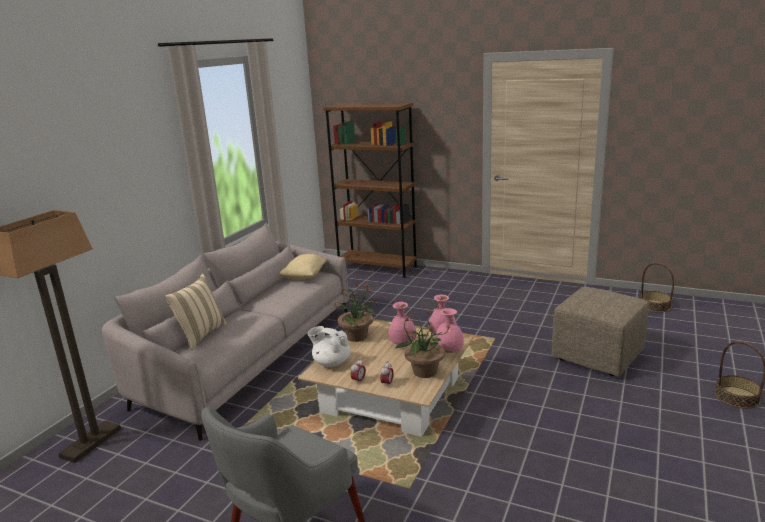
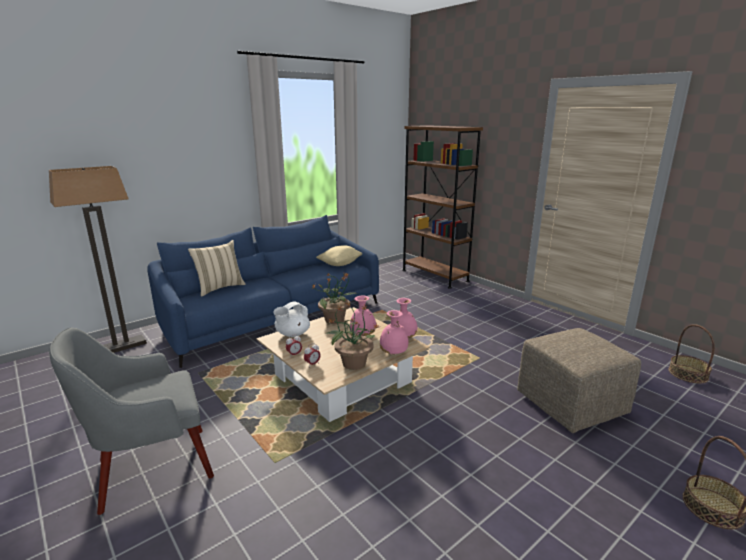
camera: 25 degrees right, 0 degrees up
(248, 356) = (273, 317): grey sofa -> blue sofa
(331, 362) = (292, 334): white teapot -> white teapot turned 105 degrees counterclockwise

